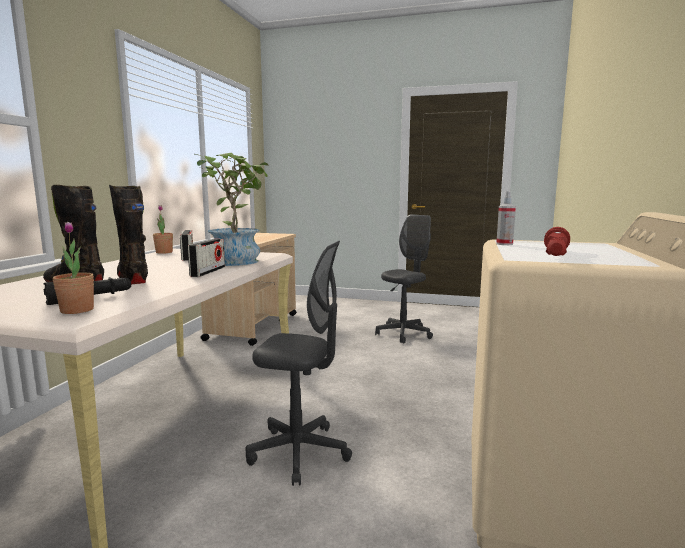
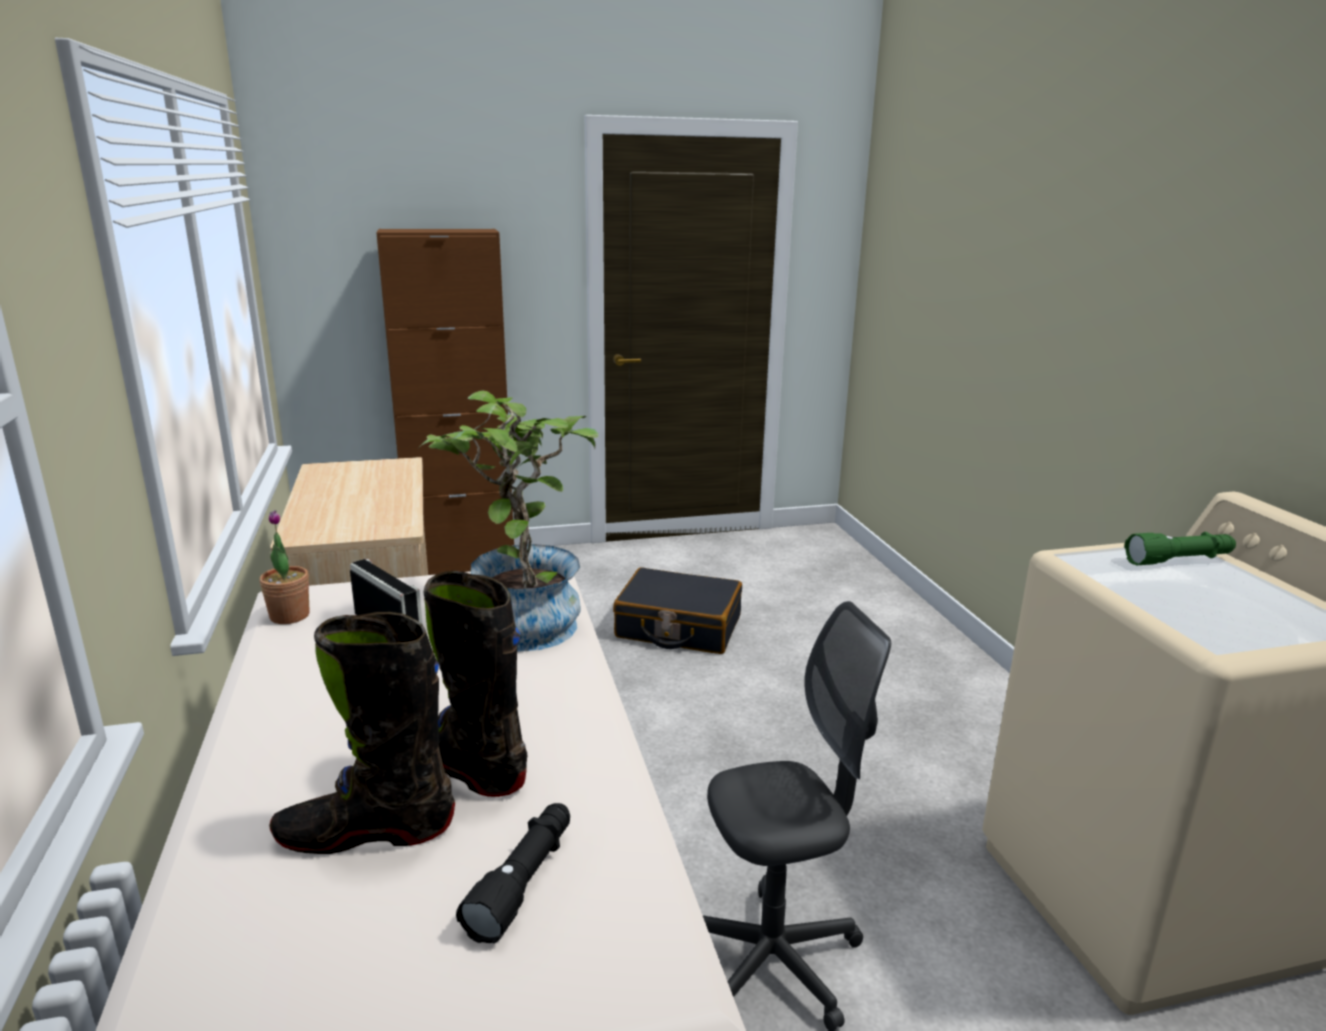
camera: 30 degrees left, 10 degrees up
(77, 310) = (586, 938): potted plant -> none
(208, 271) = (552, 688): radio -> none
(330, 300) = (461, 564): none -> brown cabinet
(403, 334) = (678, 627): grey office chair -> black suitcase
(504, 244) = (1100, 575): spray bottle -> none
(555, 255) = (1228, 615): red flashlight -> none
(579, 245) = (1179, 560): none -> green flashlight

